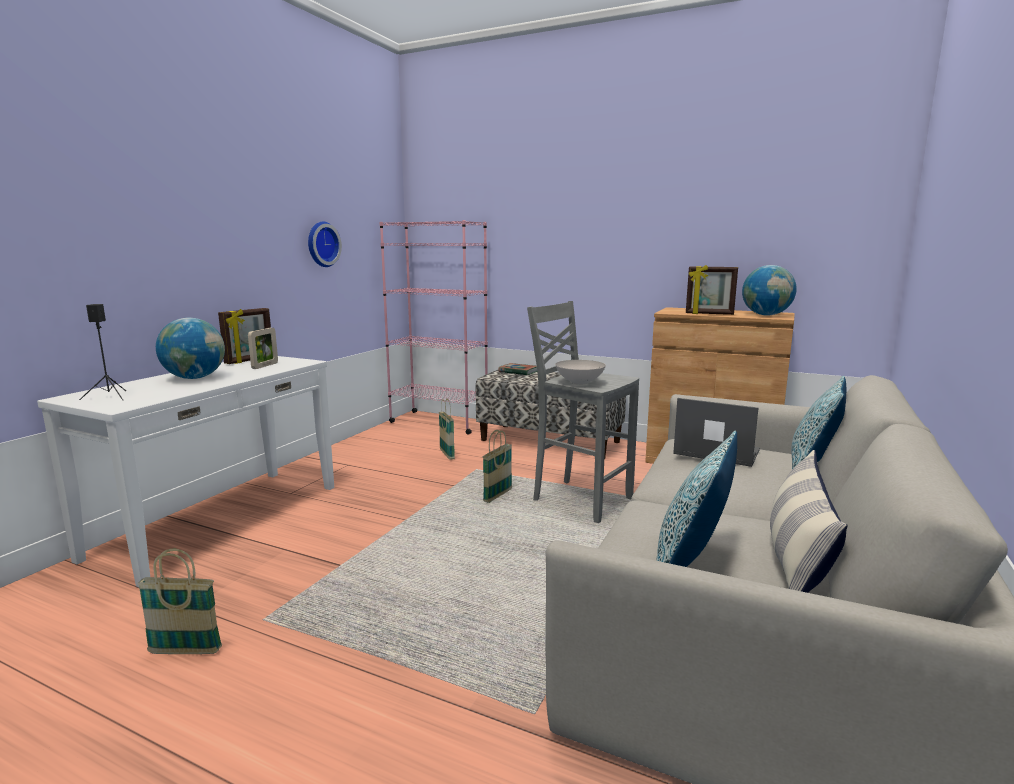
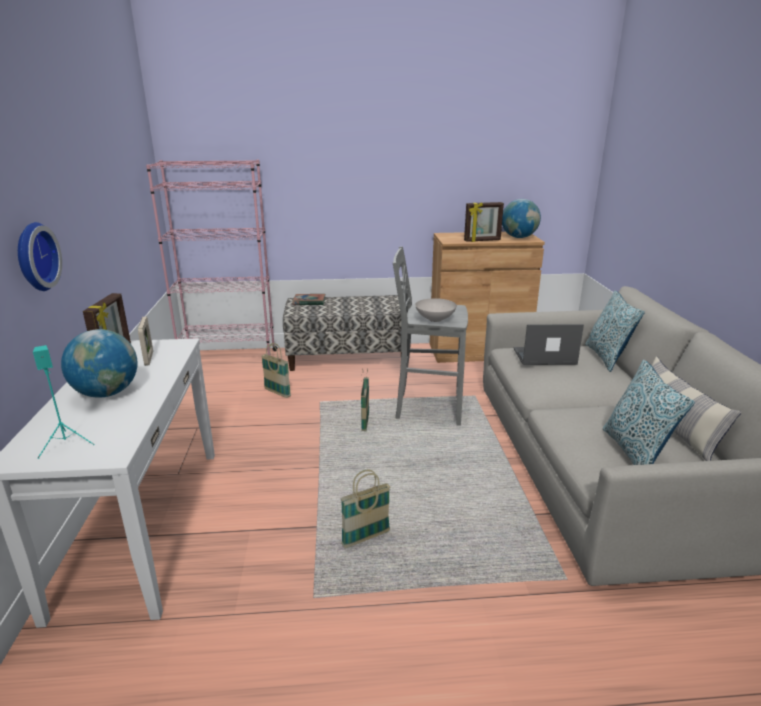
camera: 30 degrees left, 10 degrees up
(110, 396) = (67, 444): black speaker -> turquoise speaker
(185, 651) = (284, 651): basket -> basket (366, 538)
(321, 244) = (114, 203): wall clock -> wall clock (33, 257)

